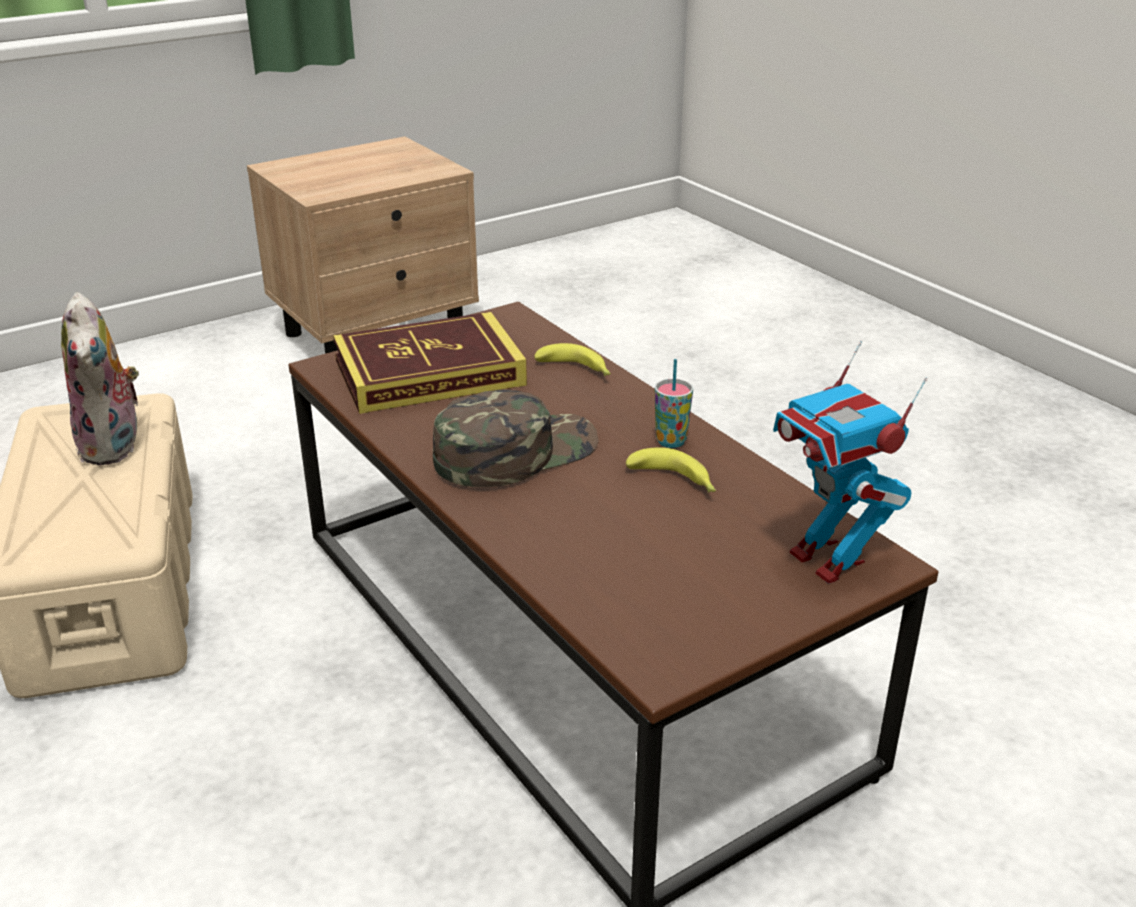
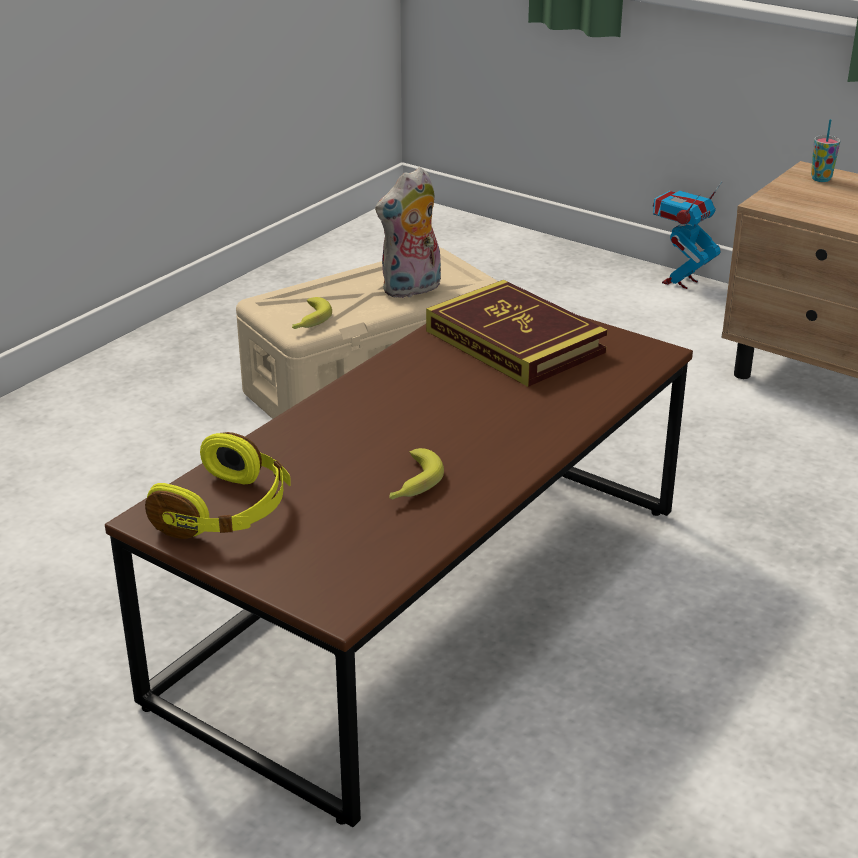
camera: 70 degrees right, 0 degrees up
(514, 452) = (411, 404): green cap -> none
(577, 370) = (575, 404): banana -> banana (308, 321)
(671, 441) = (479, 472): cup -> cup (821, 179)
(673, 608) = (227, 512): none -> yellow headphones
(828, 560) = (329, 577): toy robot -> toy robot (680, 281)

